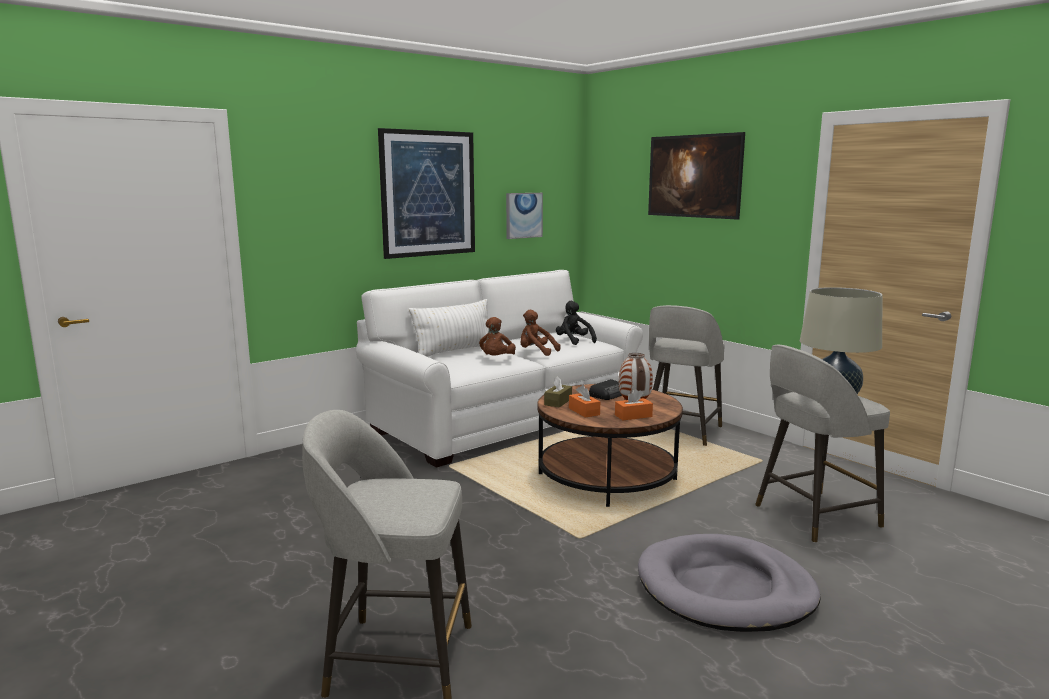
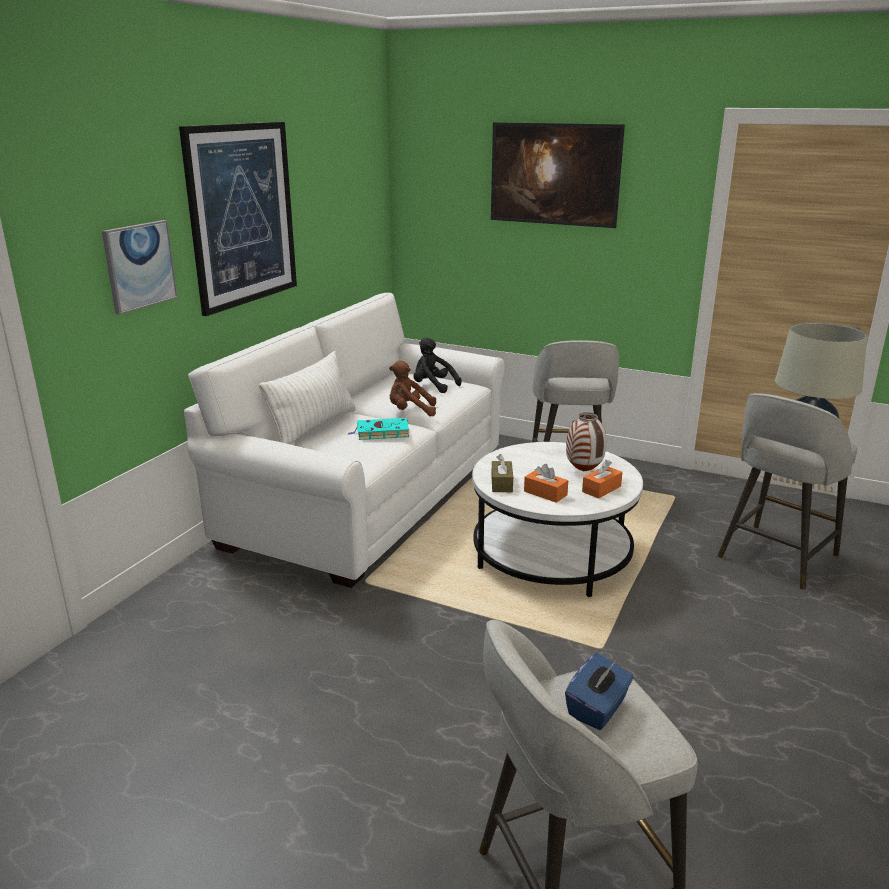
camera: 25 degrees left, 10 degrees up
(403, 493) = (598, 709): none -> blue tissue box
(497, 359) = (381, 433): brown plush toy -> turquoise book
(523, 215) = (338, 227): picture -> picture (139, 266)
(607, 477) = (551, 555): brown coffee table -> white coffee table
(609, 394) = (541, 460): radio -> none
(725, 589) = (785, 672): grey dog bed -> none

